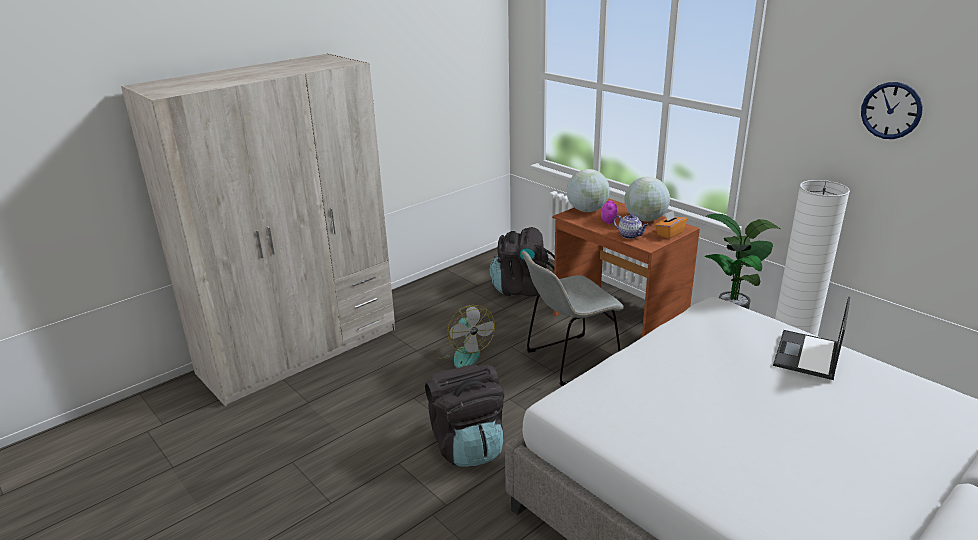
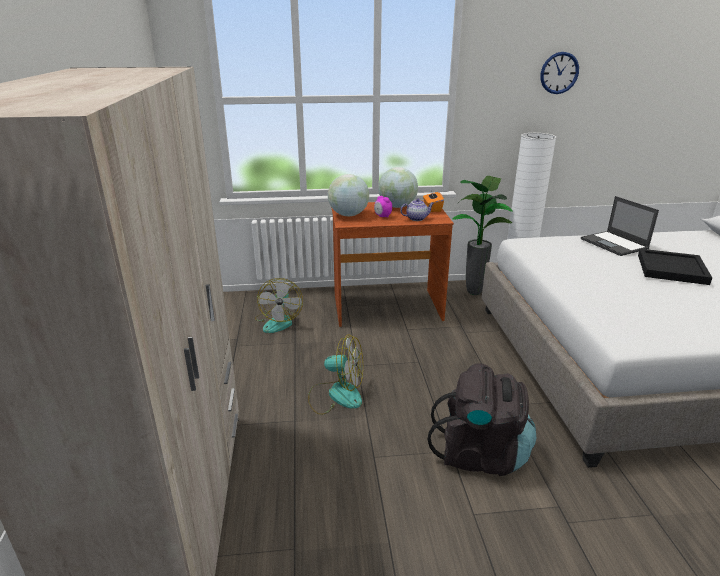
camera: 55 degrees left, 0 degrees up
(522, 289) = (278, 321): black backpack -> fan
(568, 361) = (411, 349): grey chair -> none
(792, 406) = (672, 269): none -> black tray

